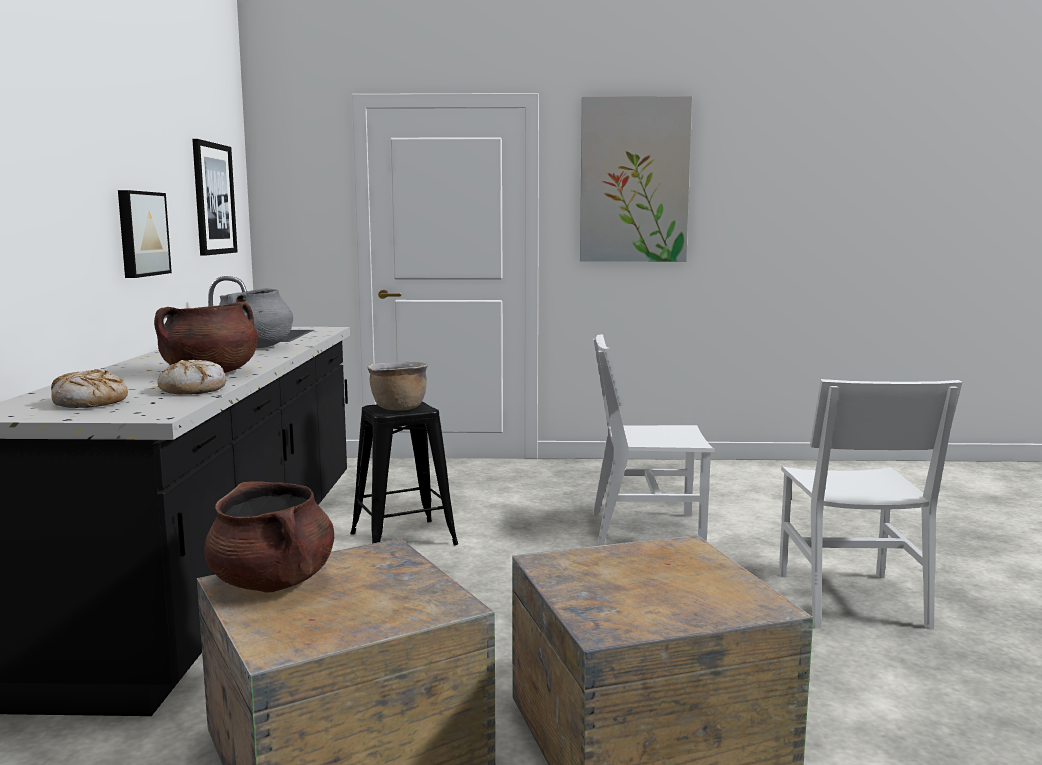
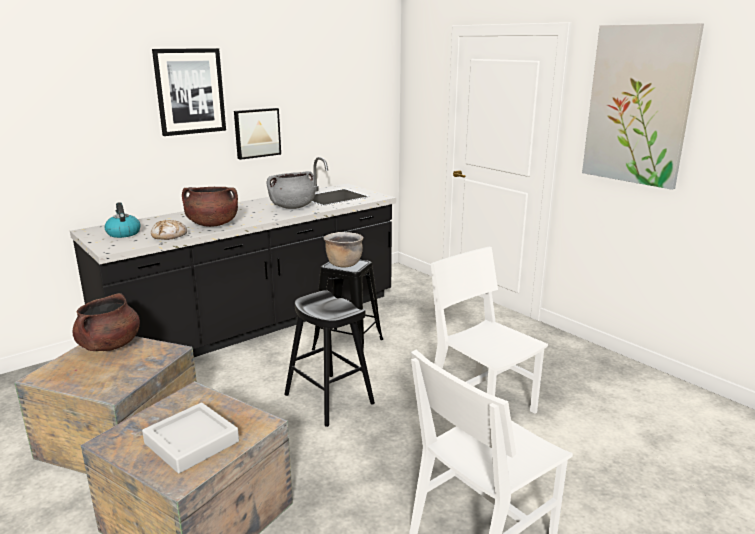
camera: 50 degrees right, 10 degrees up
(90, 403) = (123, 233): bread -> kettle
(213, 199) = (347, 103): picture -> picture (190, 91)
(508, 586) = (329, 399): none -> black stool
(681, 585) = (191, 442): none -> grey tray

